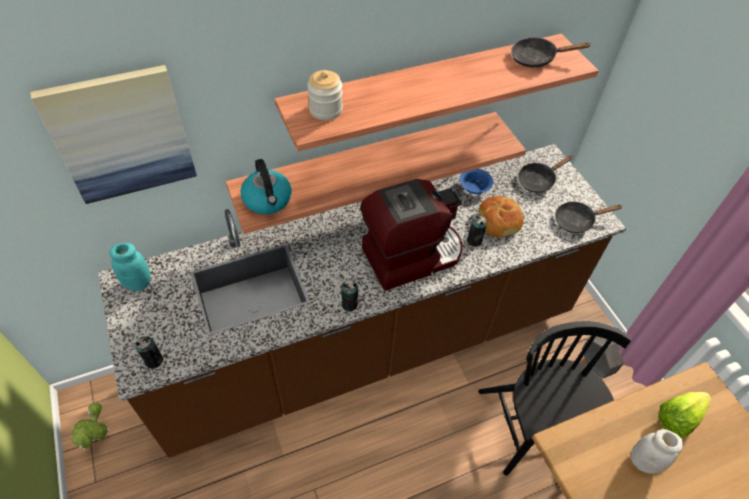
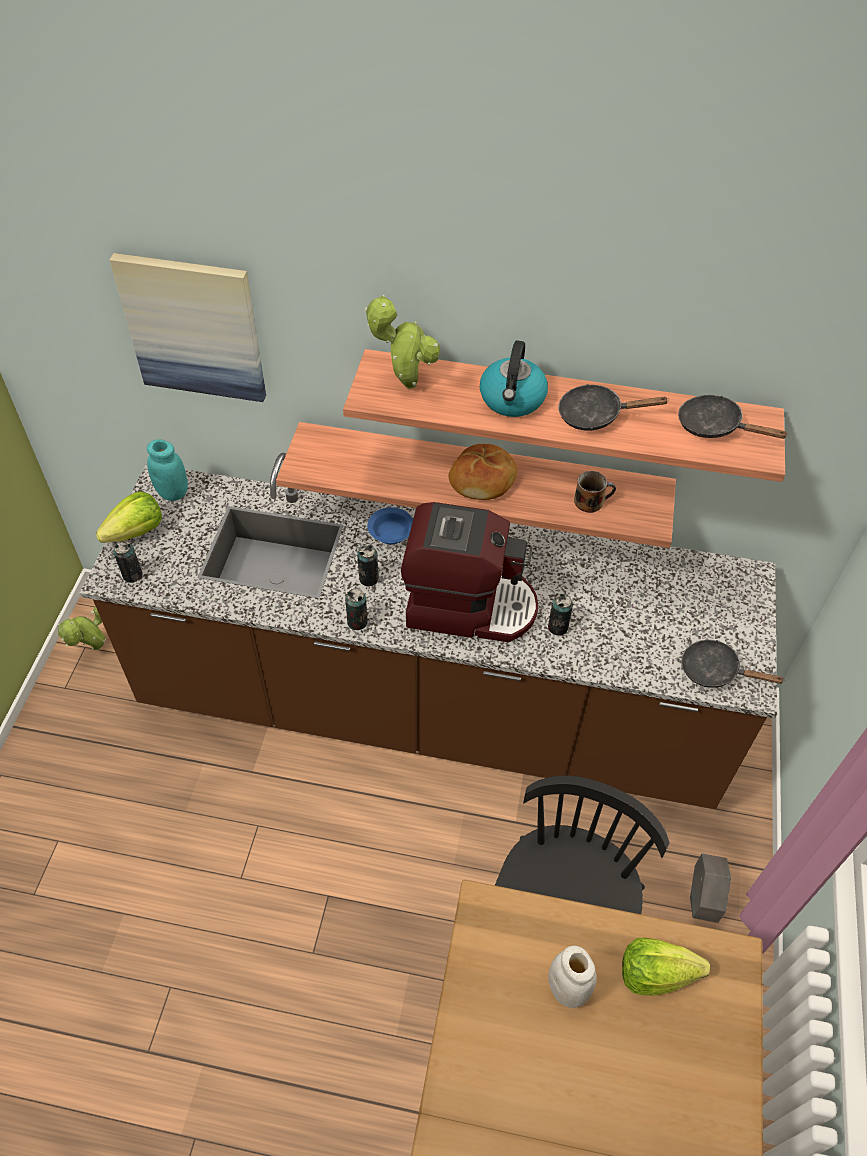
camera: 35 degrees right, 0 degrees up
(131, 327) = (136, 532): none -> lettuce
(268, 200) = (324, 461): kettle -> kettle (512, 400)
(325, 110) = (405, 383): jar -> potted plant
(333, 271) = (368, 578): none -> can
(461, 146) = (590, 501): none -> mug
(474, 186) = (615, 564): blue bowl -> blue bowl (391, 533)
(499, 221) = (610, 621): bread -> bread (483, 480)
(538, 180) = (708, 597): black frying pan -> black frying pan (596, 415)

